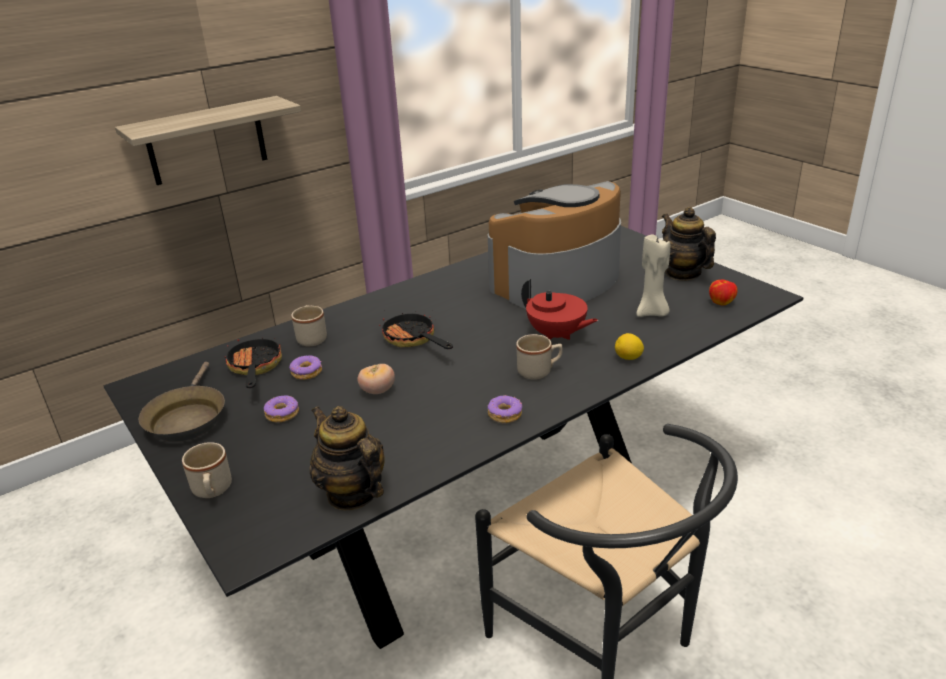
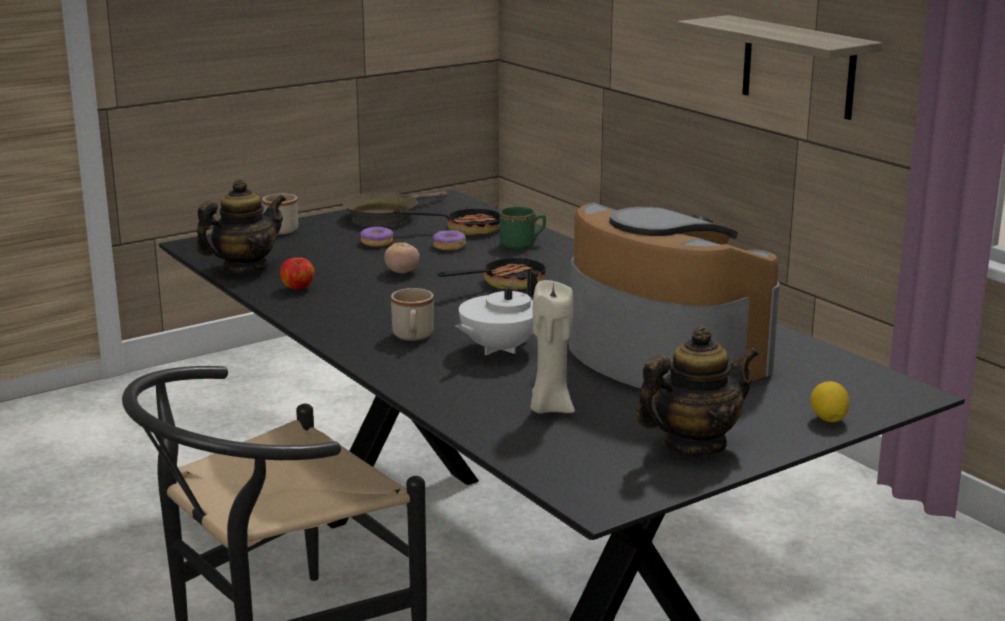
camera: 90 degrees right, 10 degrees down
(187, 418) = (386, 216): brown frying pan -> brown frying pan turned 45 degrees counterclockwise
(311, 337) = (522, 244): beige mug -> green mug
(504, 414) = (332, 319): donut -> none
(556, 335) = (498, 349): red teapot -> white teapot
(628, 358) = (426, 383): lemon -> lemon (828, 419)
(721, 302) = (578, 460): apple -> apple (298, 288)

